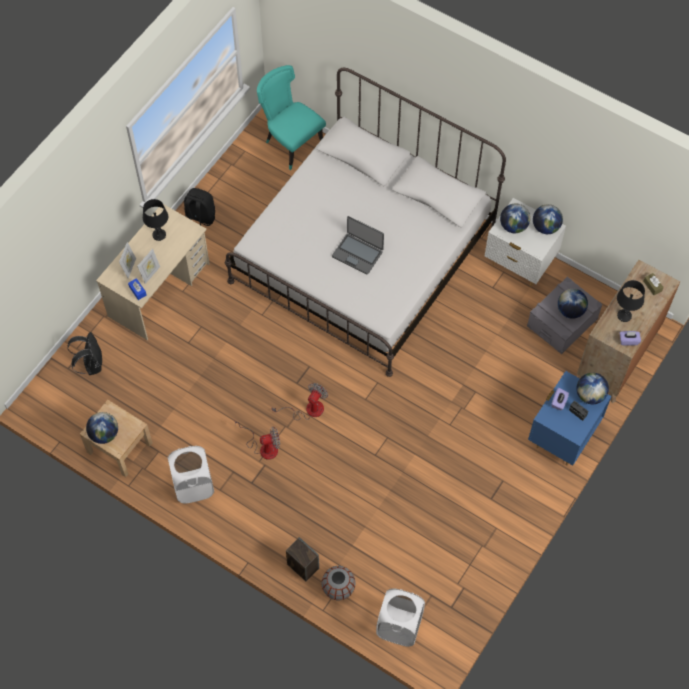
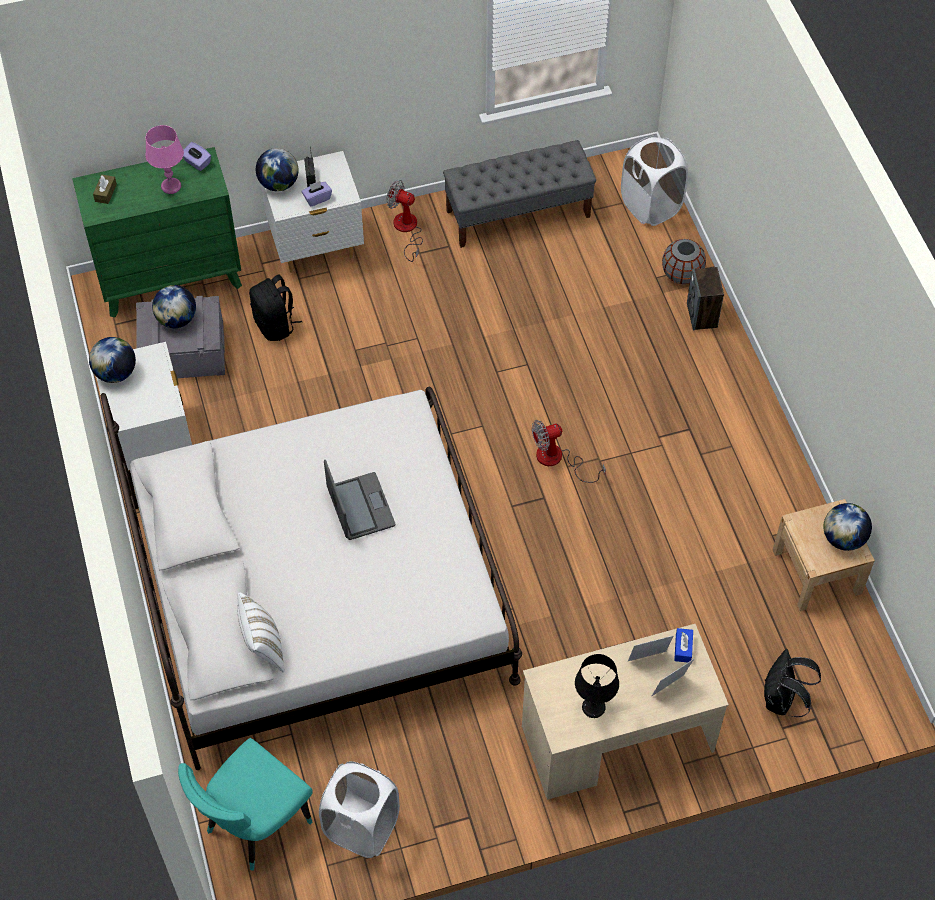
camera: 140 degrees left, 5 degrees down
(193, 486) = (758, 470): white laundry basket -> white laundry basket (361, 827)
(200, 218) = (479, 805): black backpack -> black backpack (275, 325)
(263, 447) = (644, 456): fan -> fan (407, 230)
(291, 143) = (253, 826): turquoise chair -> turquoise chair turned 45 degrees clockwise
(337, 162) = (263, 647): none -> white pillow
(473, 555) = (518, 213): none -> grey bench
(513, 226) = (149, 400): globe -> none
(562, 438) = (316, 248): blue nightstand -> white nightstand
(617, 357) = (170, 279): brown dresser -> green dresser
(624, 315) = (171, 186): black table lamp -> pink table lamp

